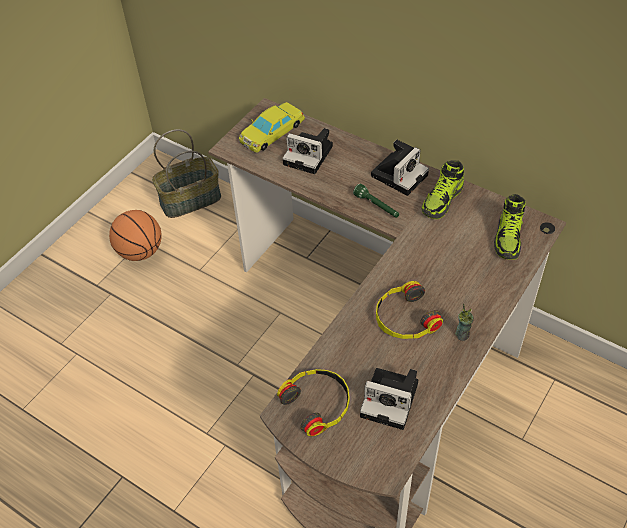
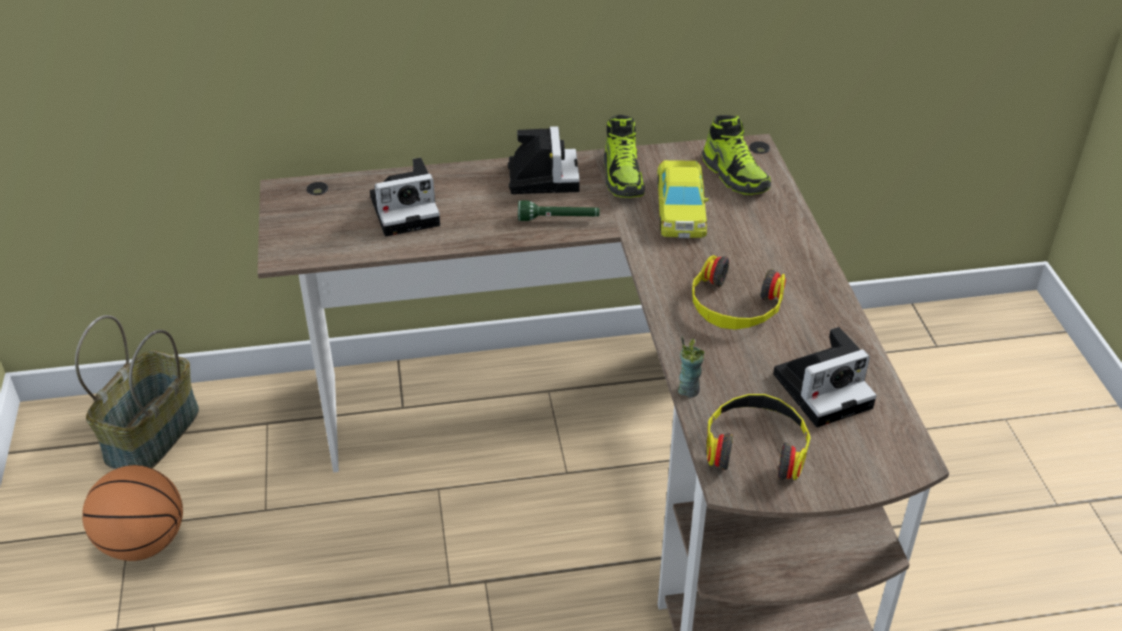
camera: 45 degrees left, 10 degrees down
(271, 132) = (323, 209): yellow toy car -> yellow toy car (681, 207)
(462, 334) = (809, 286): cup -> cup (688, 389)

